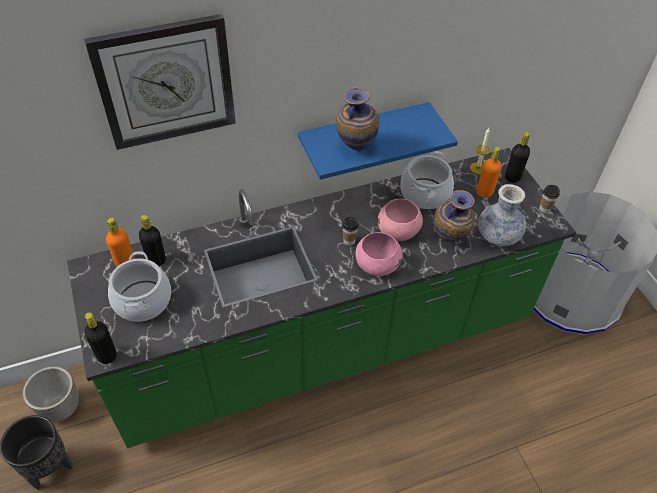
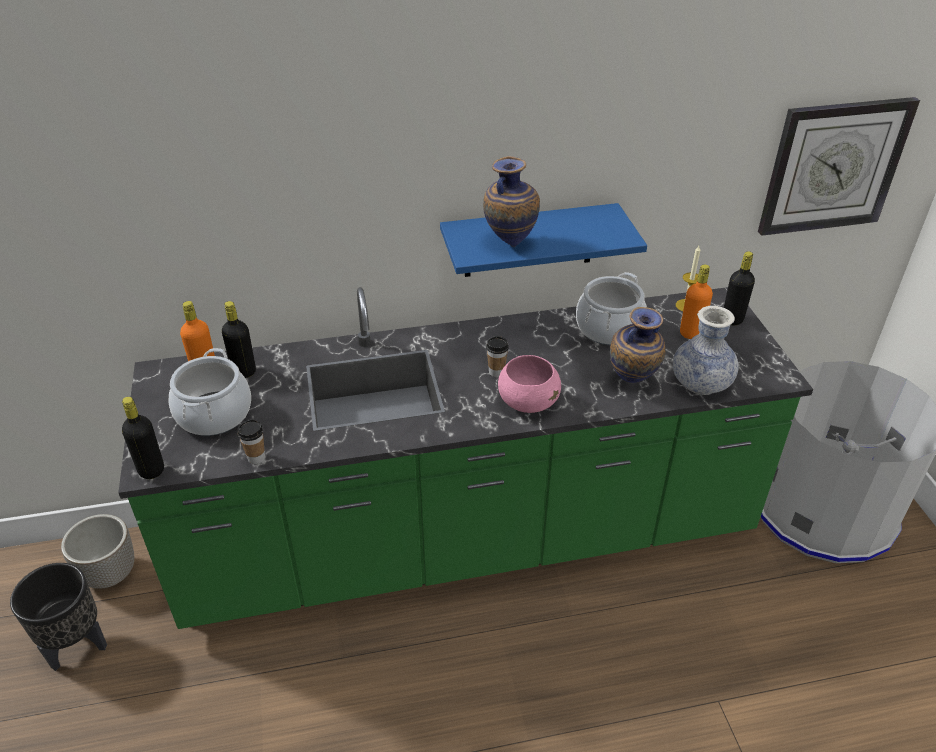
camera: 10 degrees right, 10 degrees down
(166, 82) = (269, 127): wall clock -> wall clock (833, 166)
(398, 232) = (564, 367): pink bowl -> none
(544, 209) = (772, 358): cup -> cup (256, 458)

